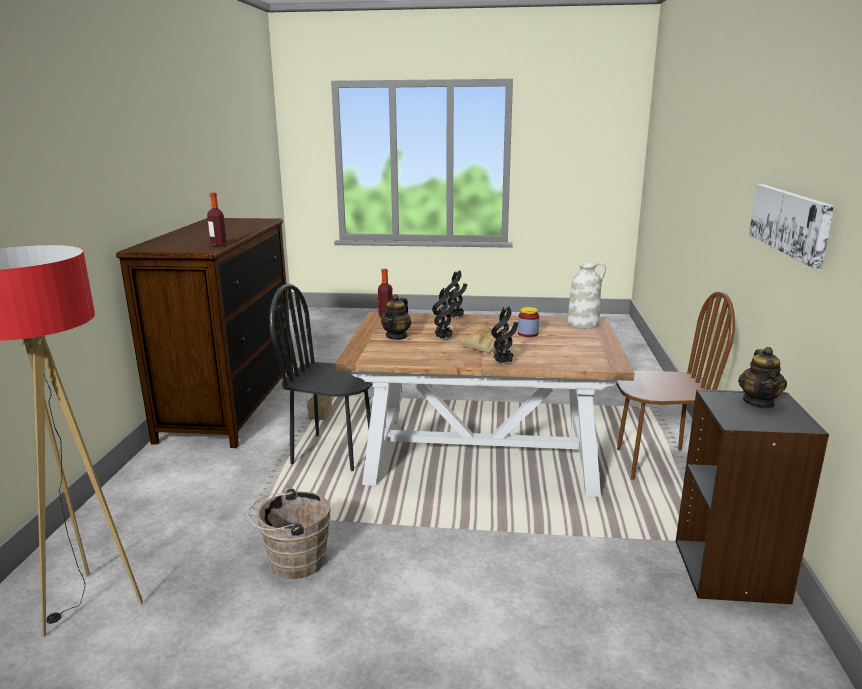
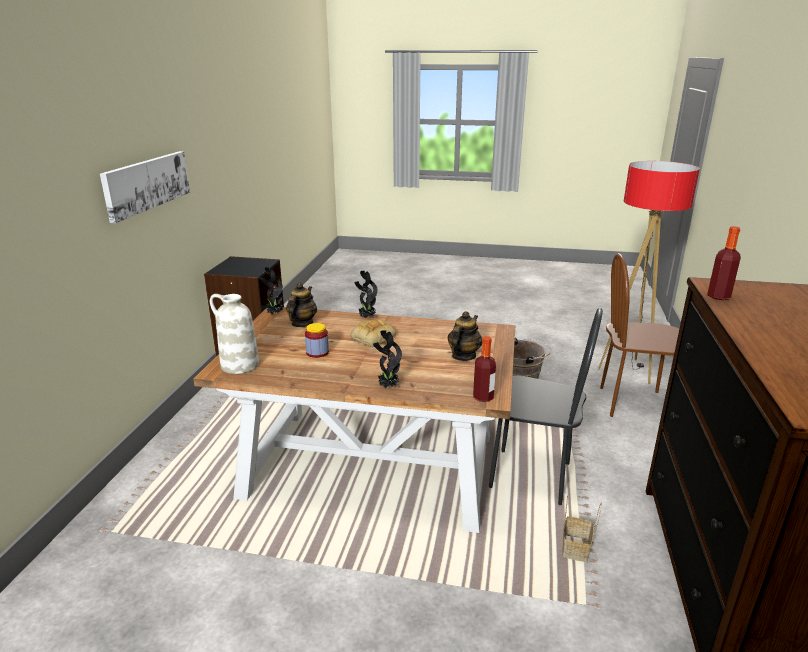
camera: 175 degrees left, 5 degrees up
(444, 339) = (412, 349): potted plant -> potted plant (274, 314)
(657, 464) = (209, 441): brown chair -> brown chair (634, 403)
(759, 402) = (234, 269): teapot -> teapot (302, 323)

